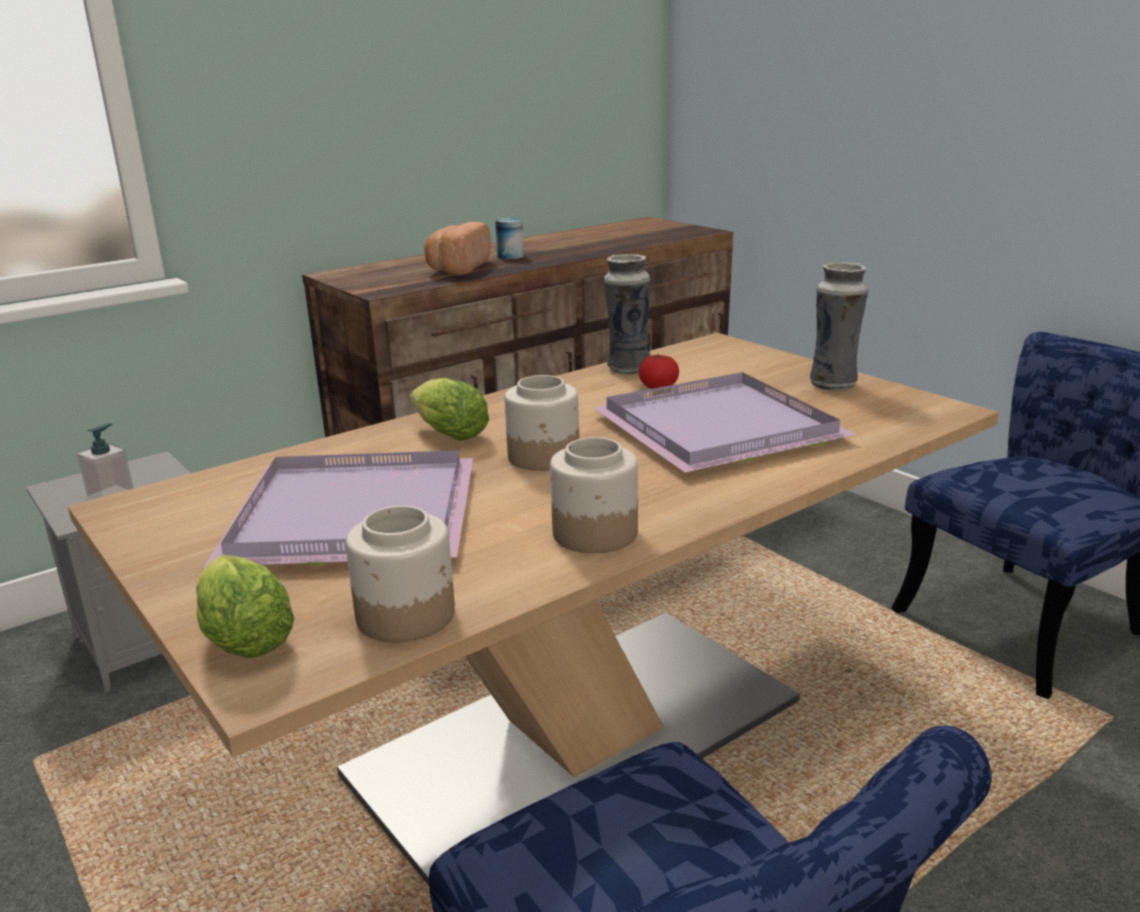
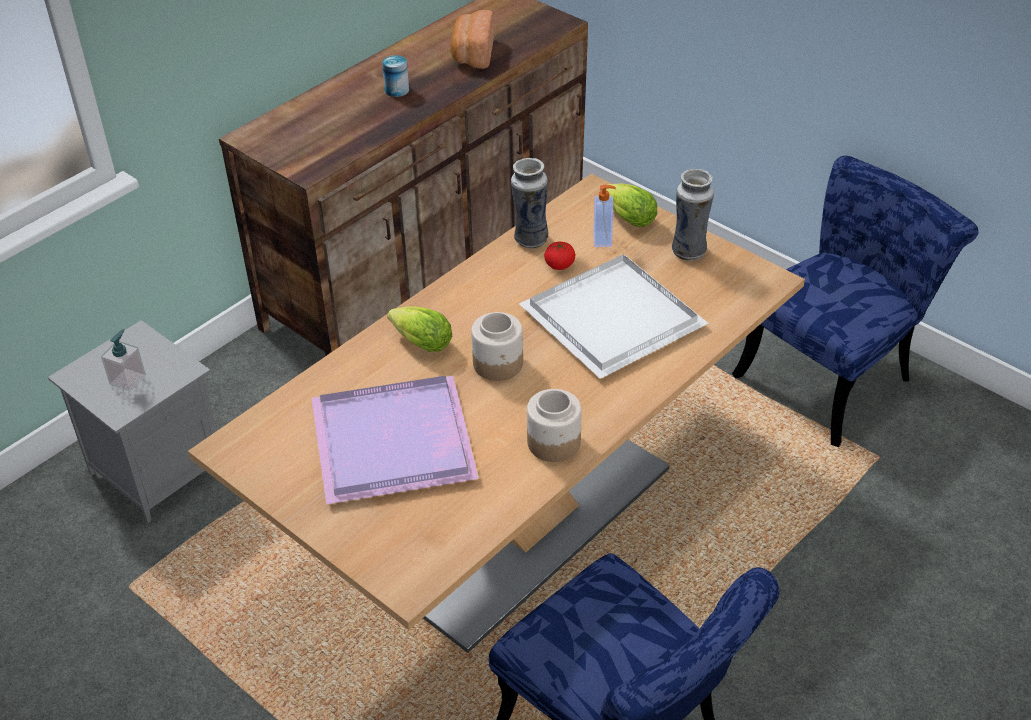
camera: 10 degrees left, 20 degrees up
(243, 636) = (377, 554): lettuce -> lettuce (626, 218)
(407, 615) = (464, 526): jar -> none
(457, 268) = (357, 120): bread -> bread (472, 54)
(712, 428) = (608, 318): purple tray -> white tray
(721, 372) = (603, 239): none -> soap dispenser

